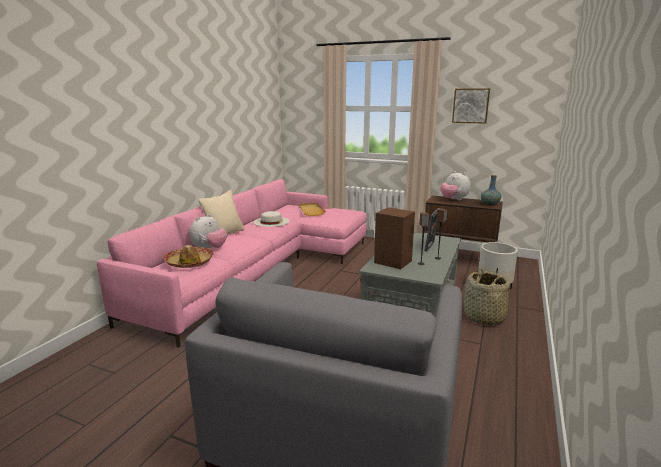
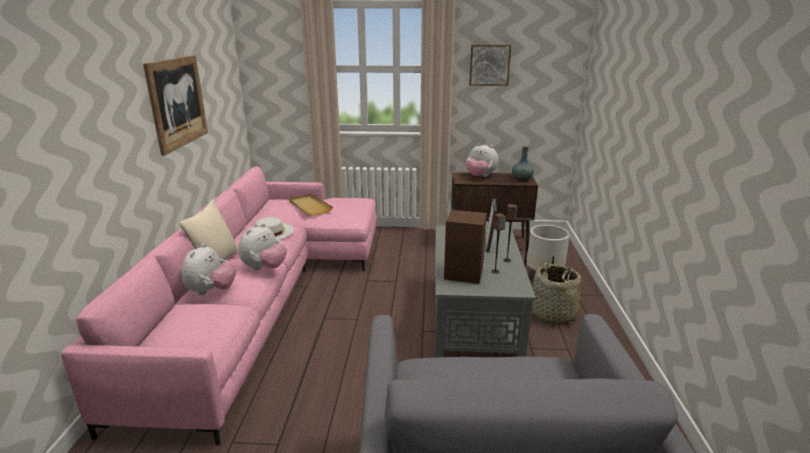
camera: 20 degrees left, 5 degrees up
(189, 262) = (199, 320): hat -> none
(219, 121) = (177, 102): none -> picture
(252, 241) = (264, 268): none -> plush toy

